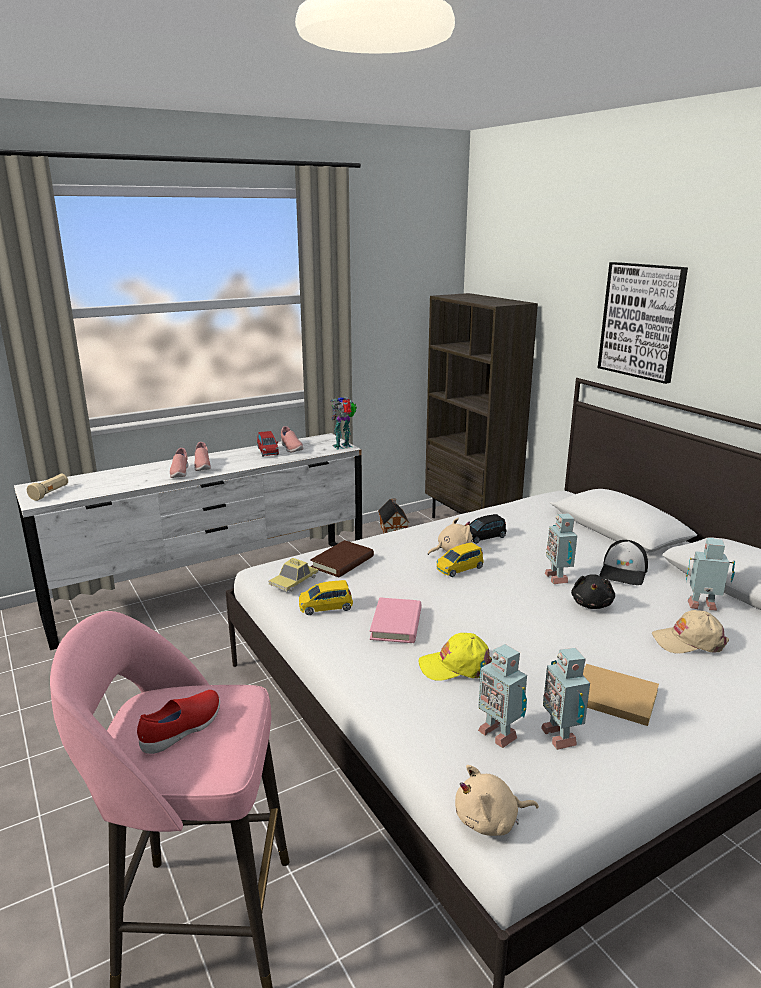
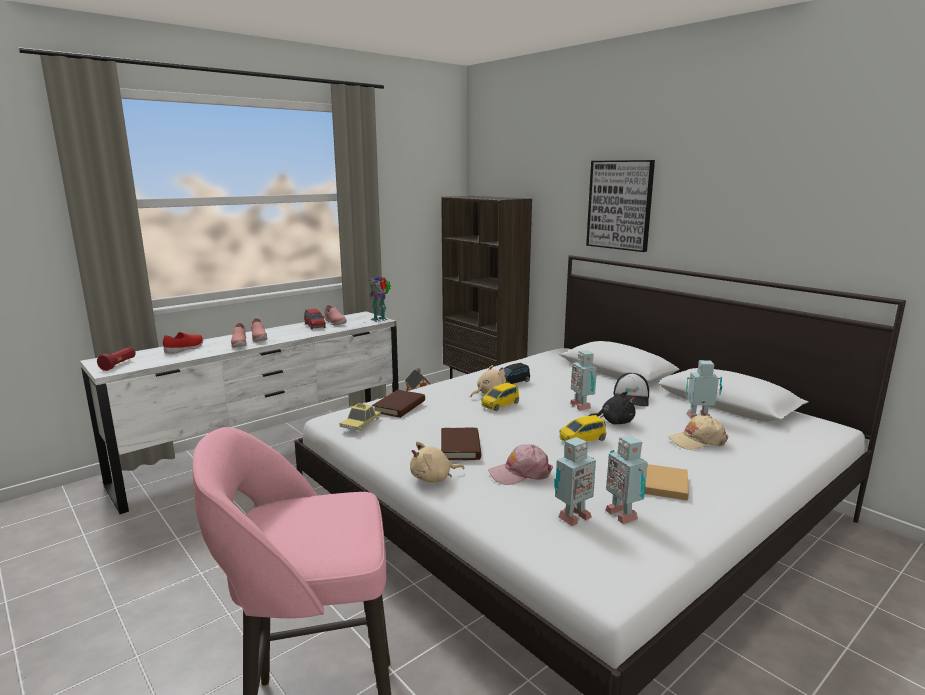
camera: 10 degrees left, 5 degrees down
(50, 493) = (119, 364): beige flashlight -> red flashlight
(183, 730) = (310, 528): red shoe -> red shoe (185, 349)
(325, 607) = (395, 440): yellow toy car -> yellow toy car (582, 439)
(396, 624) = (460, 447): pink book -> brown book
(456, 666) = (520, 473): yellow cap -> pink cap
(490, 821) = (587, 581): beige plush toy -> beige plush toy (433, 478)
(498, 733) = (572, 517): toy robot -> toy robot turned 75 degrees counterclockwise
(592, 604) = (614, 422): black plush toy -> black plush toy turned 90 degrees counterclockwise

